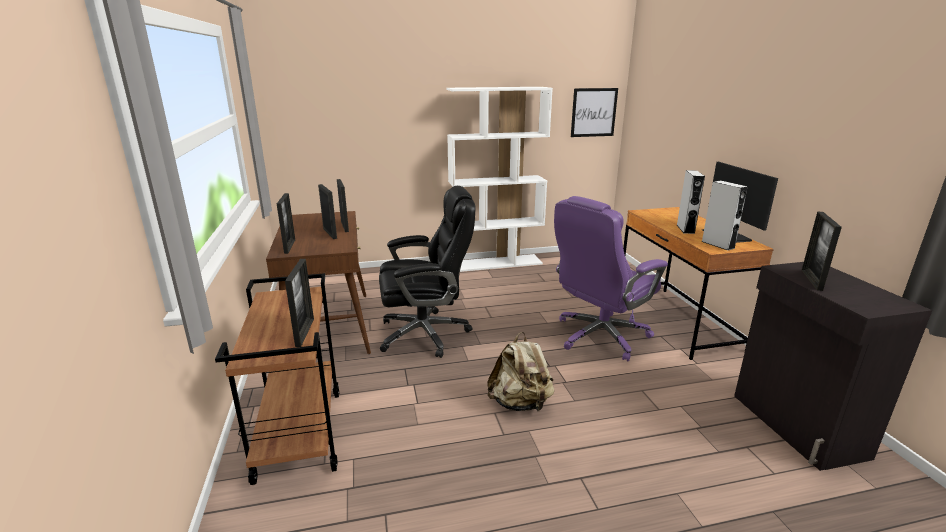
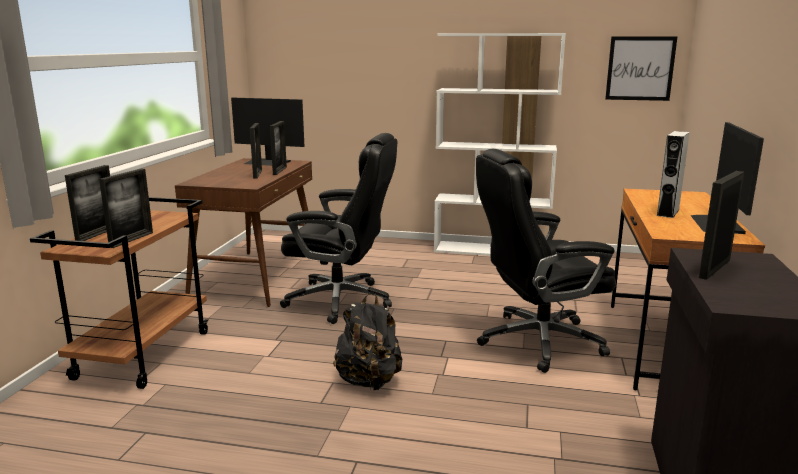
camera: 25 degrees right, 5 degrees down
(289, 246) = (207, 179): picture frame -> picture frame (97, 234)
(317, 217) = (267, 162): none -> monitor
(520, 403) = (369, 381): beige backpack -> black backpack
(600, 336) = (537, 341): purple office chair -> black office chair
(718, 244) = (683, 231): grey speaker -> none

